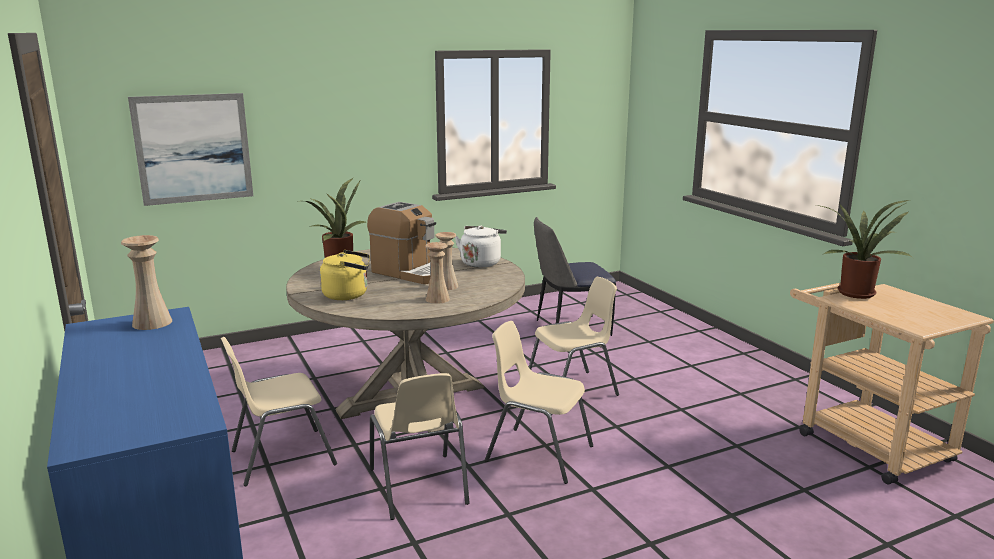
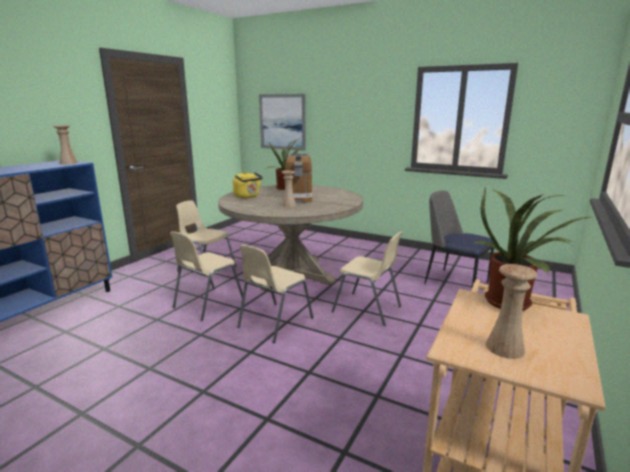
camera: 55 degrees right, 0 degrees up
(437, 299) = (265, 208): beige vase -> beige vase (505, 348)
(481, 262) = (342, 202): white kettle -> none
(538, 453) = (274, 322): beige chair -> beige chair turned 135 degrees counterclockwise

